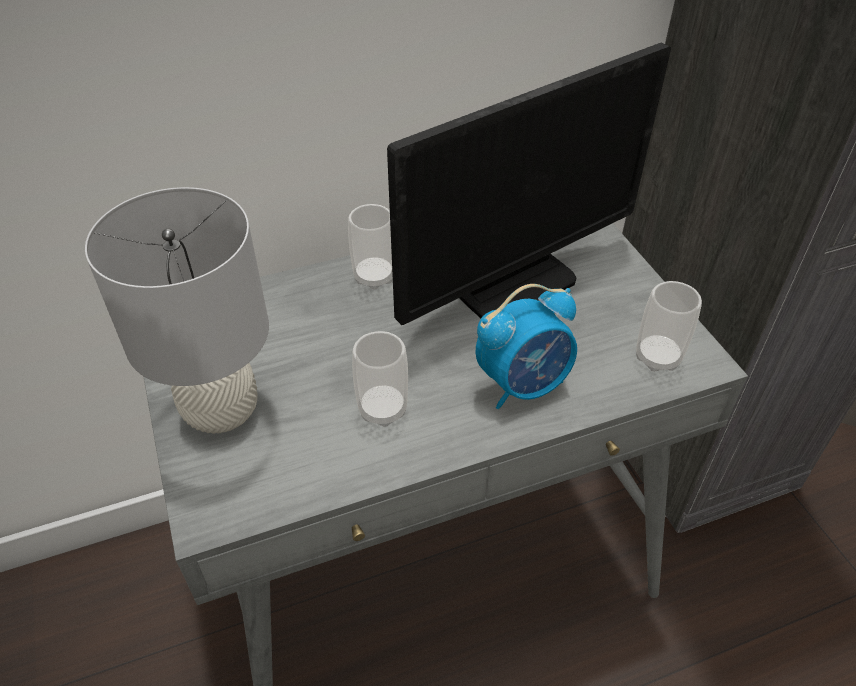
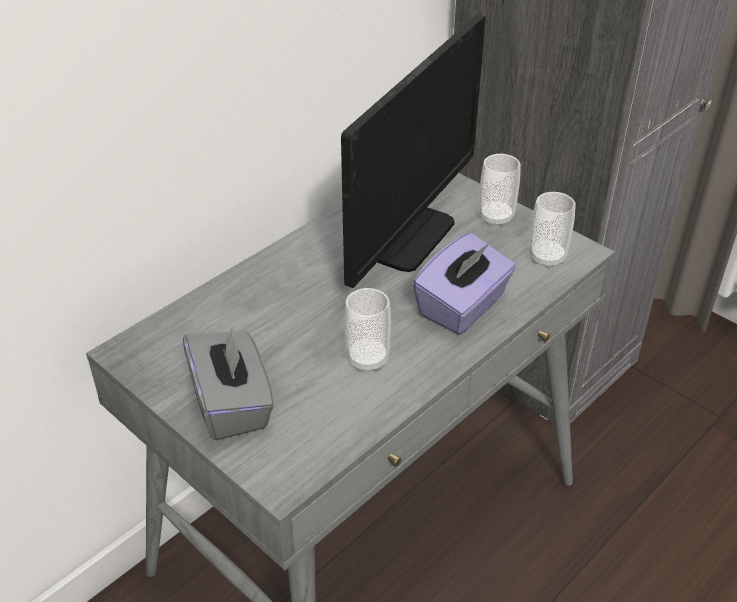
camera: 25 degrees left, 5 degrees down
(219, 410) = (232, 404): grey table lamp -> grey tissue box
(374, 277) = (289, 264): cup -> cup (496, 217)
(523, 384) = (463, 307): alarm clock -> purple tissue box

